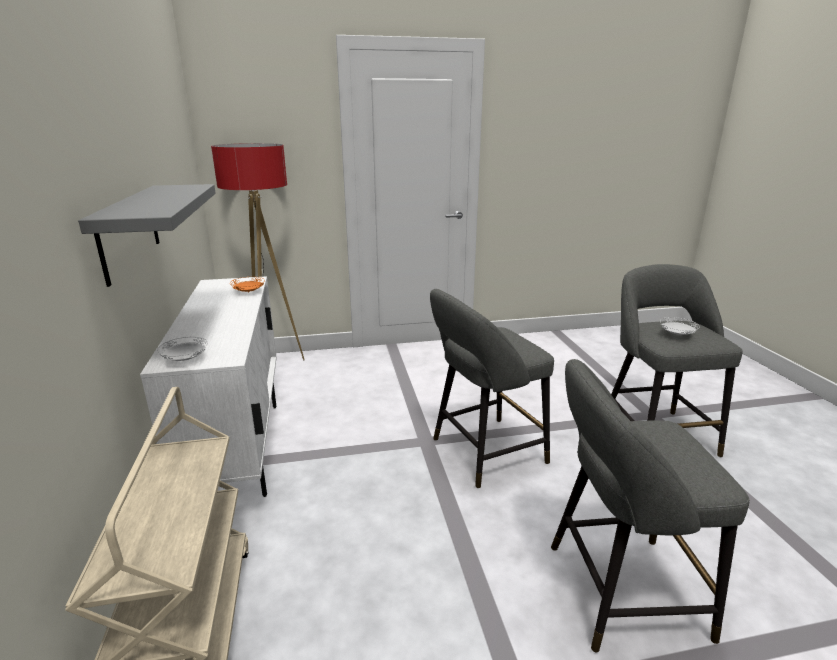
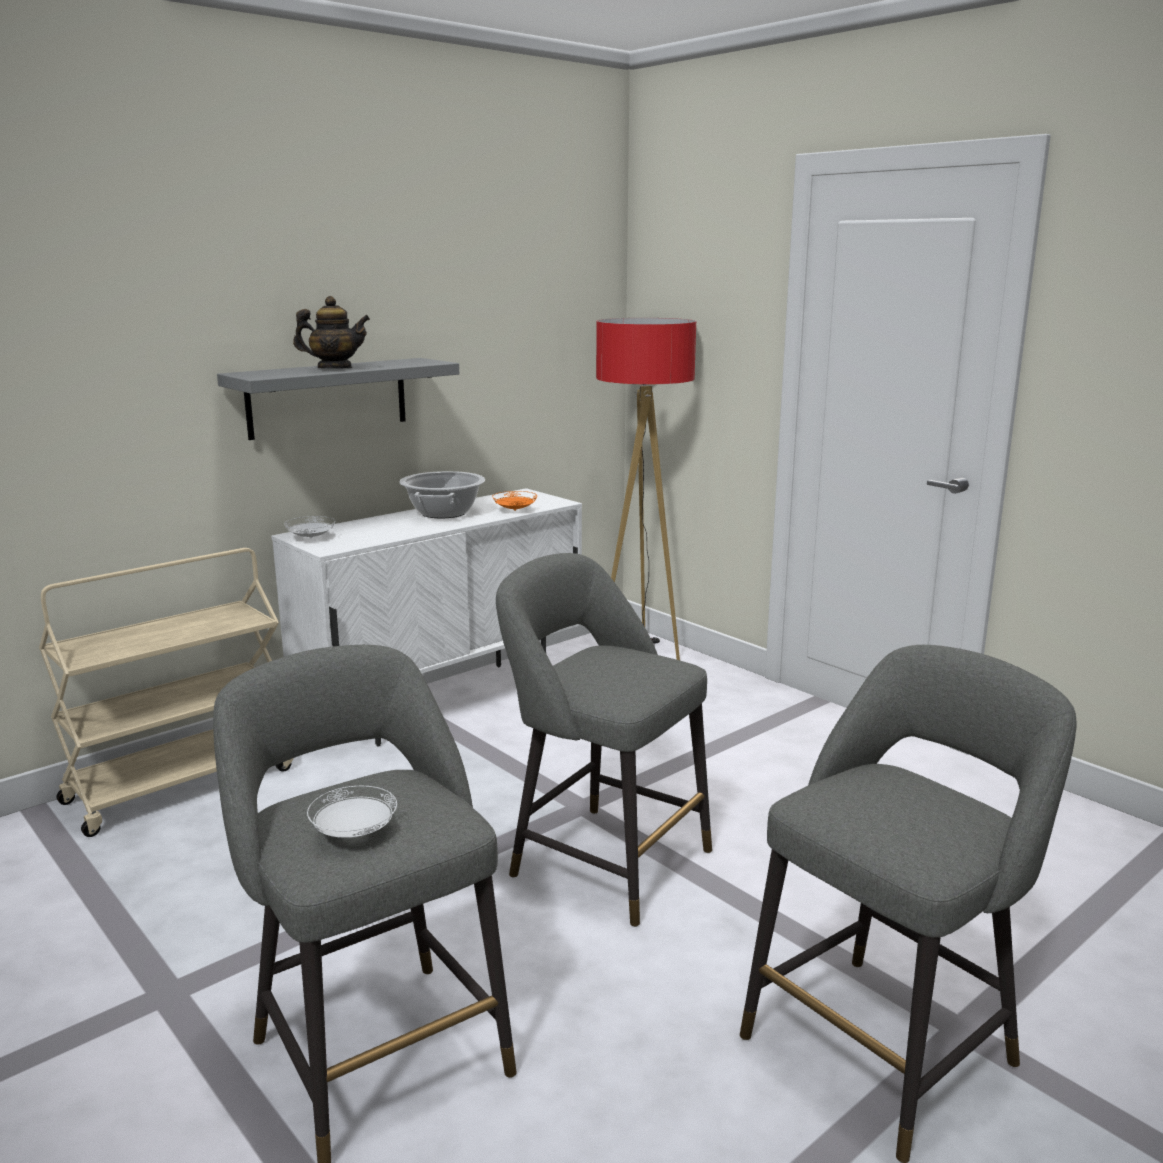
camera: 60 degrees right, 5 degrees down
(162, 199) = (334, 368): none -> teapot
(210, 309) = (443, 513): none -> cooking pot
(677, 334) = (874, 803): white plate -> white plate (355, 833)

